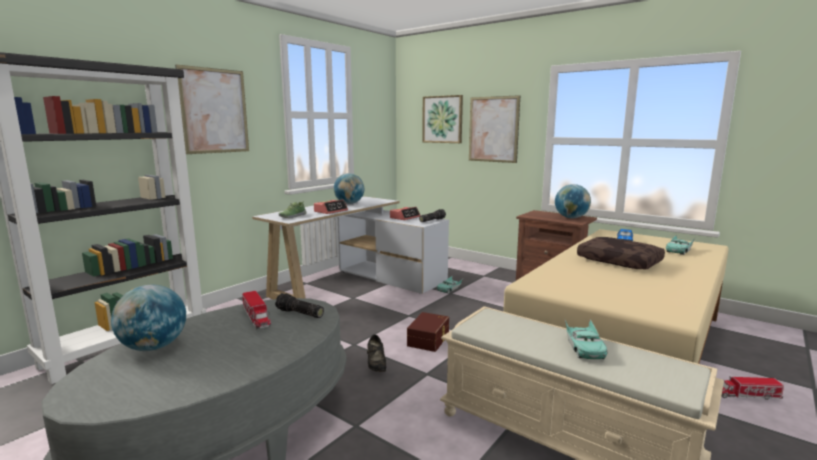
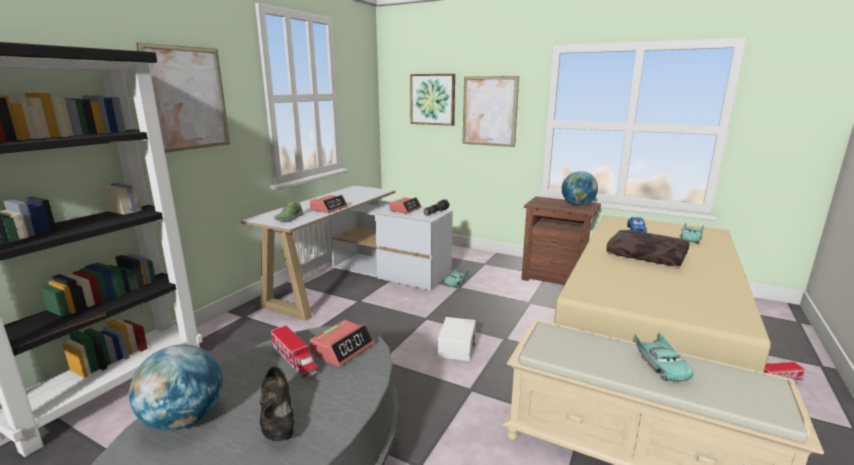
camera: 10 degrees left, 5 degrees up
(299, 313) = (342, 349): flashlight -> alarm clock
(349, 203) = (343, 196): globe -> none
(376, 365) = (414, 385): black shoe -> black shoe (278, 421)
(429, 340) = (458, 347): brown storage box -> white storage box

